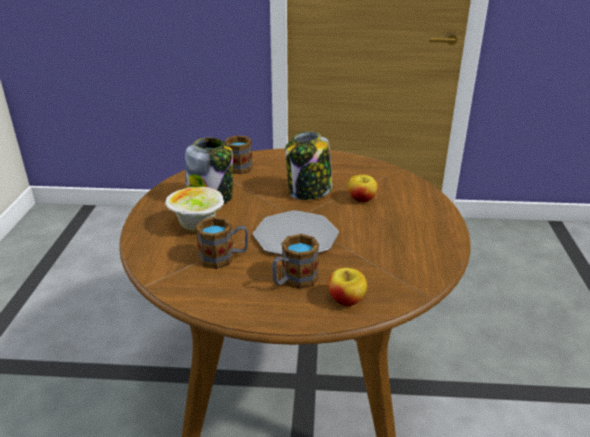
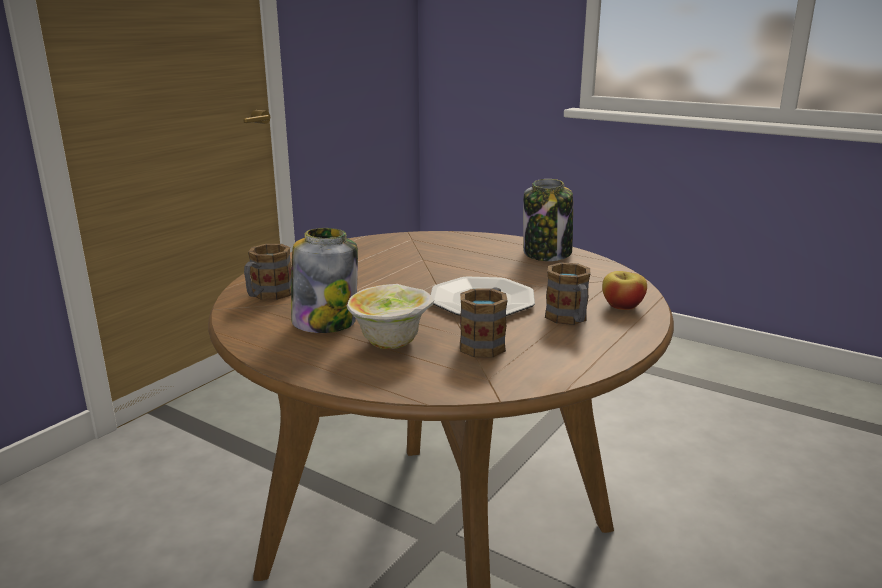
camera: 60 degrees left, 10 degrees down
(309, 191) = (394, 274): jar -> jar (547, 253)
(361, 199) = (445, 259): apple -> none

